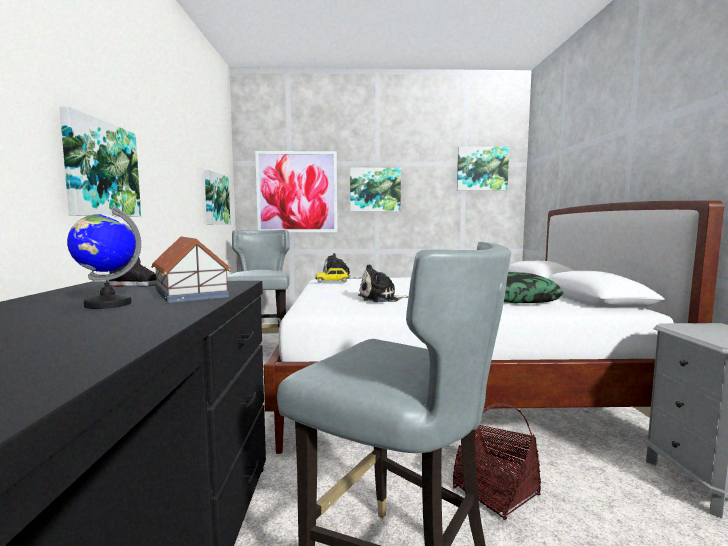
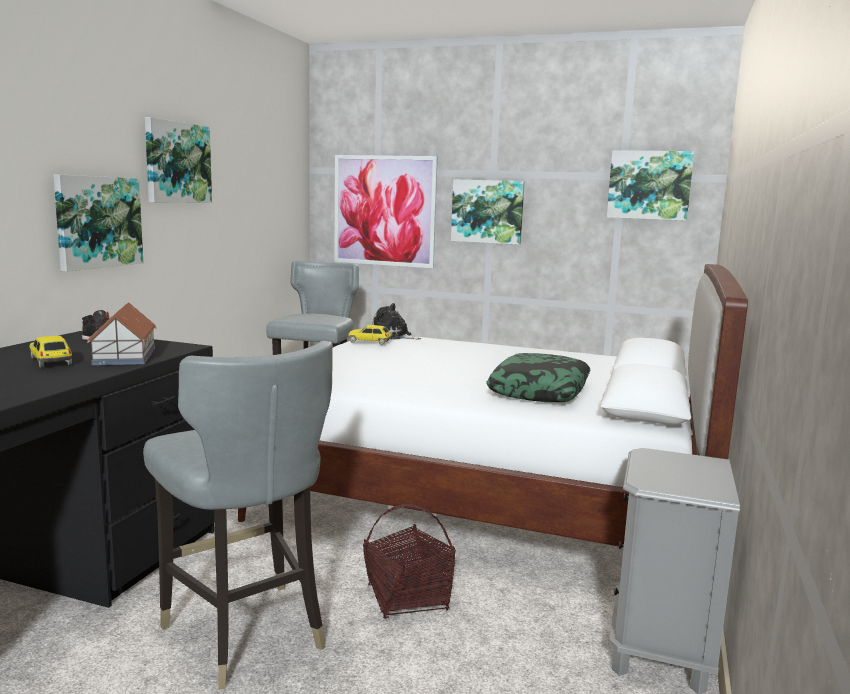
camera: 20 degrees right, 5 degrees up
(107, 304) = (51, 361): globe -> toy car
(215, 199) = (270, 223): picture -> picture (177, 162)
(381, 299) = (380, 373): plush toy -> none

